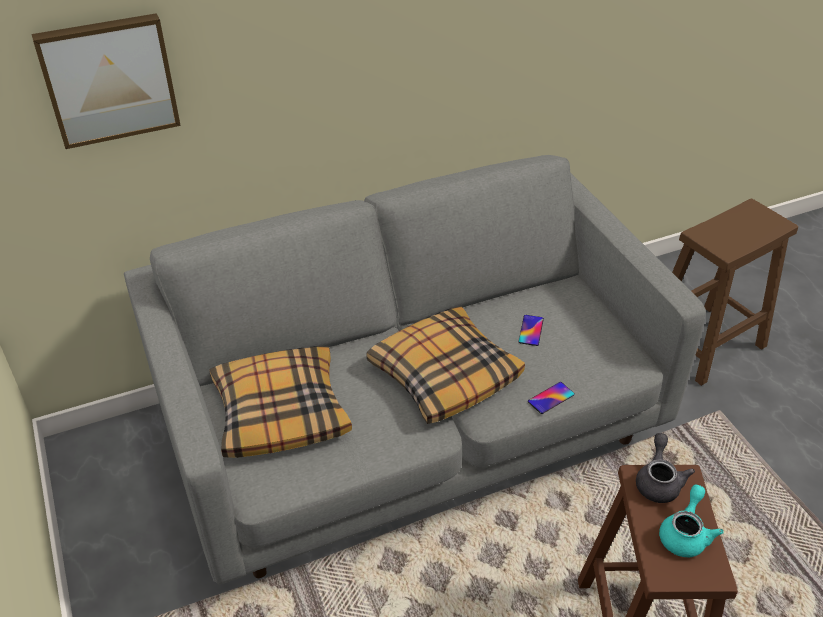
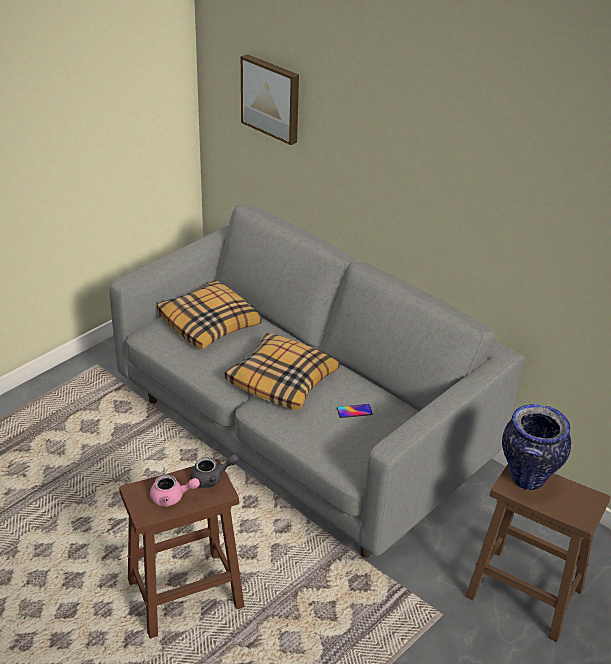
camera: 65 degrees right, 5 degrees down
(551, 398) = (290, 435): phone -> none
(685, 534) = (172, 497): turquoise teapot -> pink teapot
(716, 235) = (527, 477): none -> vase

